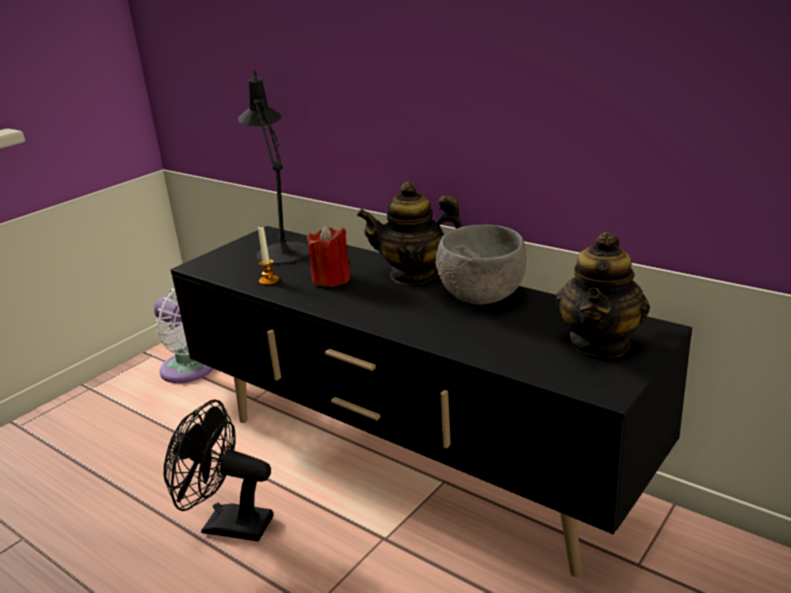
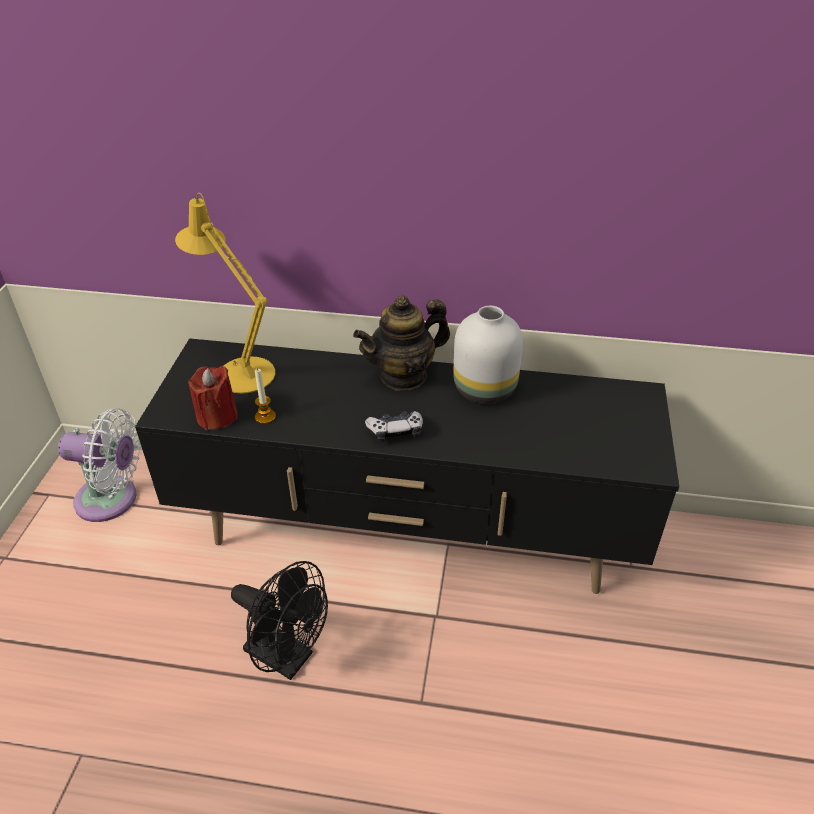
camera: 30 degrees left, 15 degrees up
(227, 525) = (287, 657): black fan -> black fan turned 135 degrees counterclockwise
(282, 250) = (241, 371): black table lamp -> yellow table lamp
(331, 279) = (328, 400): red candle -> red candle (217, 416)
(365, 310) = (395, 432): none -> game controller
(480, 297) = (484, 390): grey bowl -> white vase
(600, 343) = (614, 418): teapot -> none

